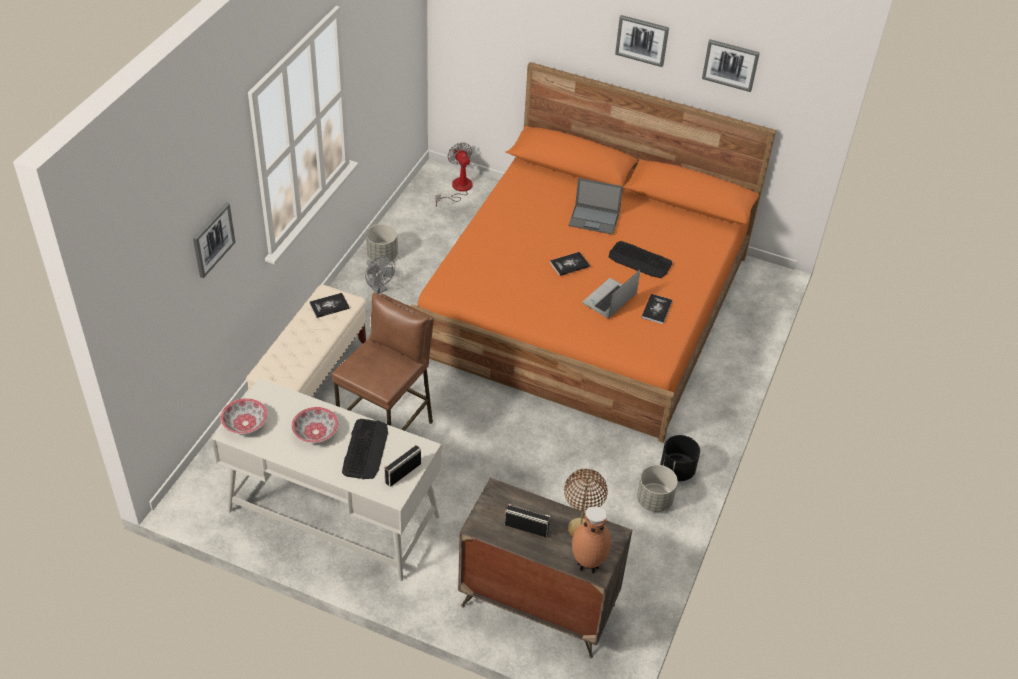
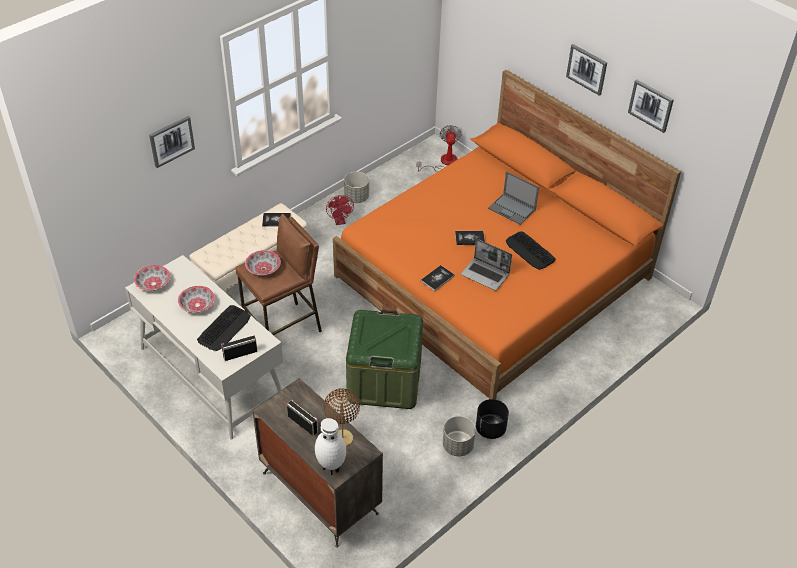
camera: 25 degrees right, 0 degrees up
(368, 365) = (263, 269): none -> bowl
(379, 288) = (340, 221): grey fan -> red fan
(535, 455) = (384, 380): none -> green storage box
(588, 564) = (331, 467): brown vase -> white vase
(609, 300) = (485, 275): laptop -> laptop turned 120 degrees counterclockwise
(656, 309) = (520, 293): book -> book (437, 278)

